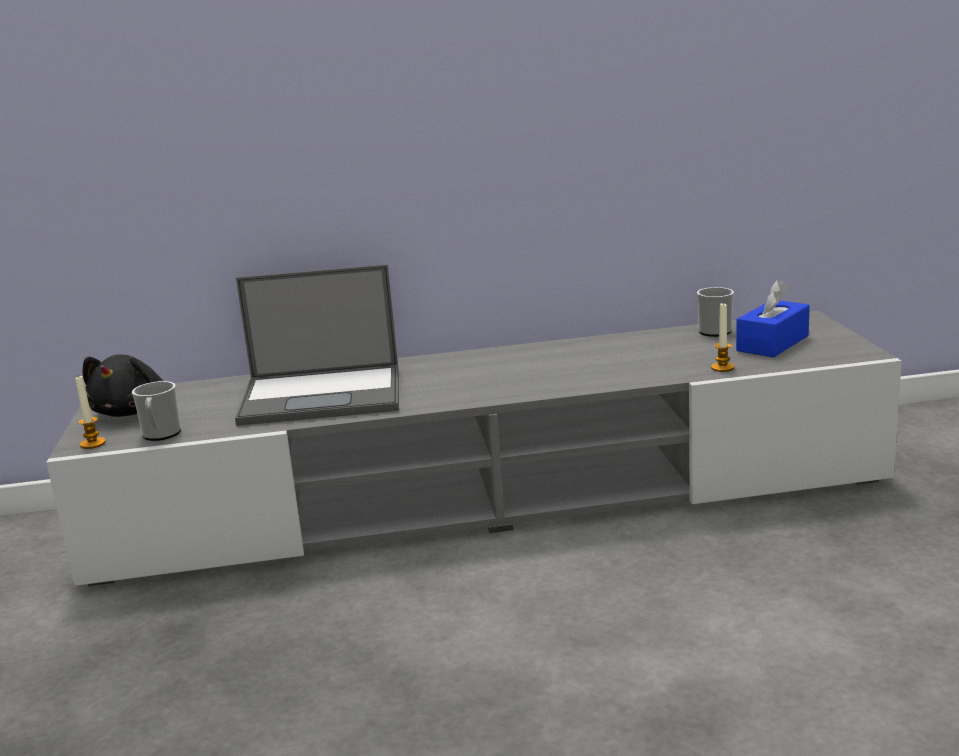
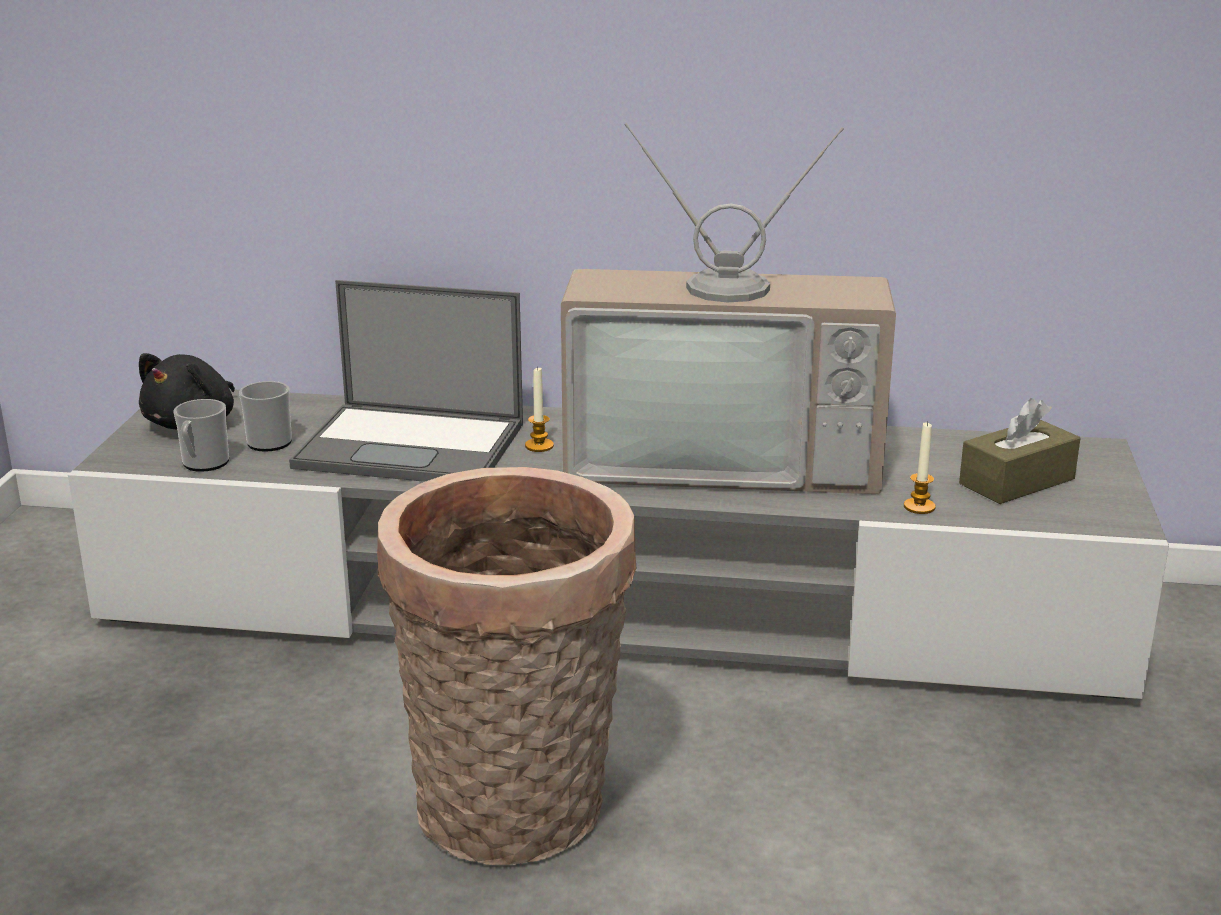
camera: 15 degrees right, 5 degrees up
(93, 444) = (127, 460): candle -> candle (539, 446)
(512, 647) = (515, 815): none -> basket
(563, 363) = (725, 457): none -> television
(714, 330) = (957, 444): mug -> mug (272, 440)
(772, 343) = (1017, 481): blue tissue box -> brown tissue box

